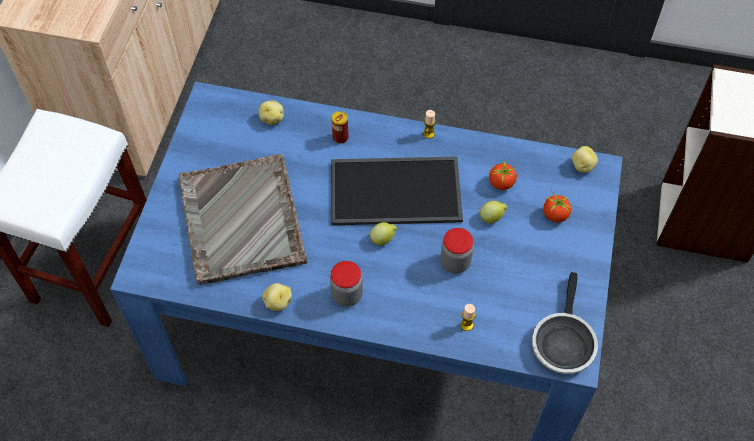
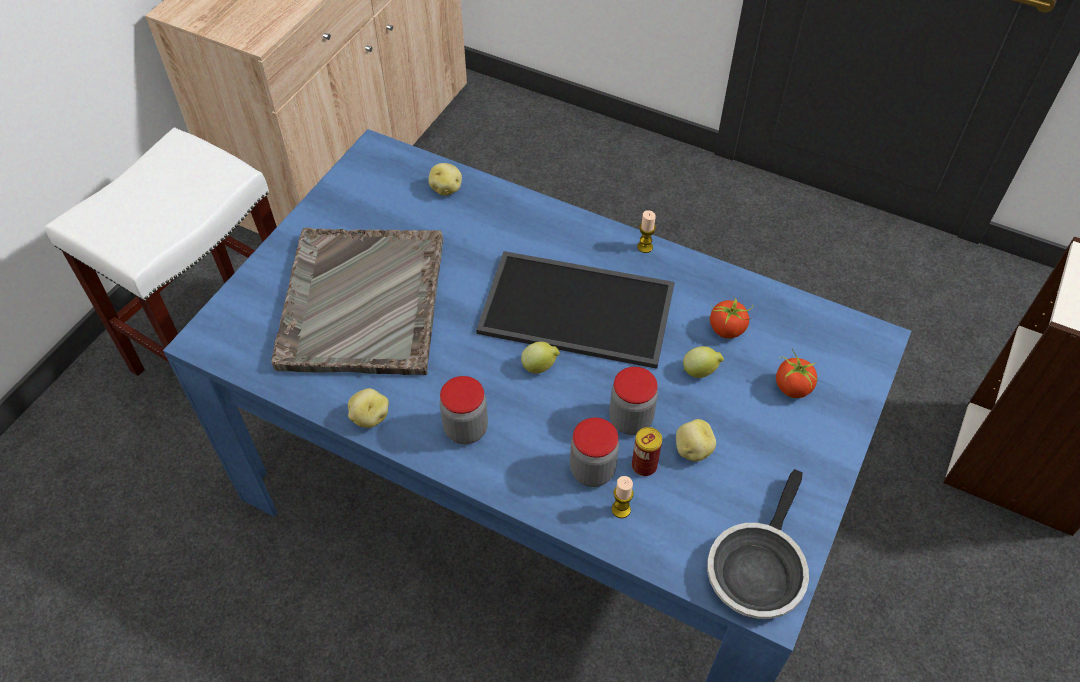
camera: 15 degrees right, 5 degrees down
(340, 137) = (526, 228): can -> can (644, 465)
(440, 303) = (592, 470): none -> jar
(582, 166) = (848, 331): potato -> potato (692, 449)

